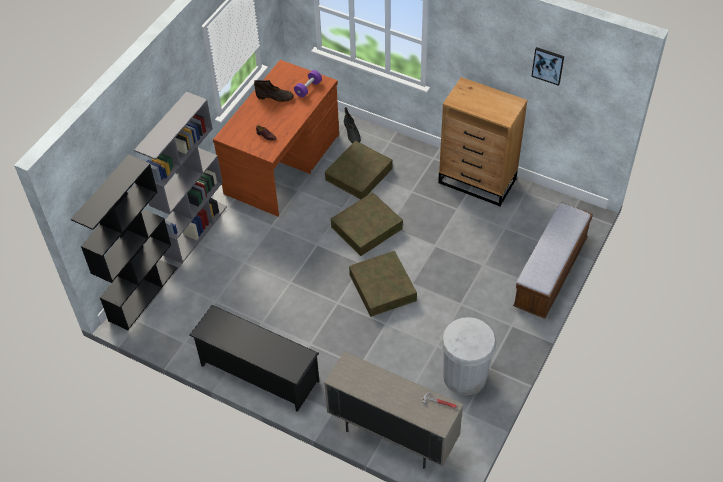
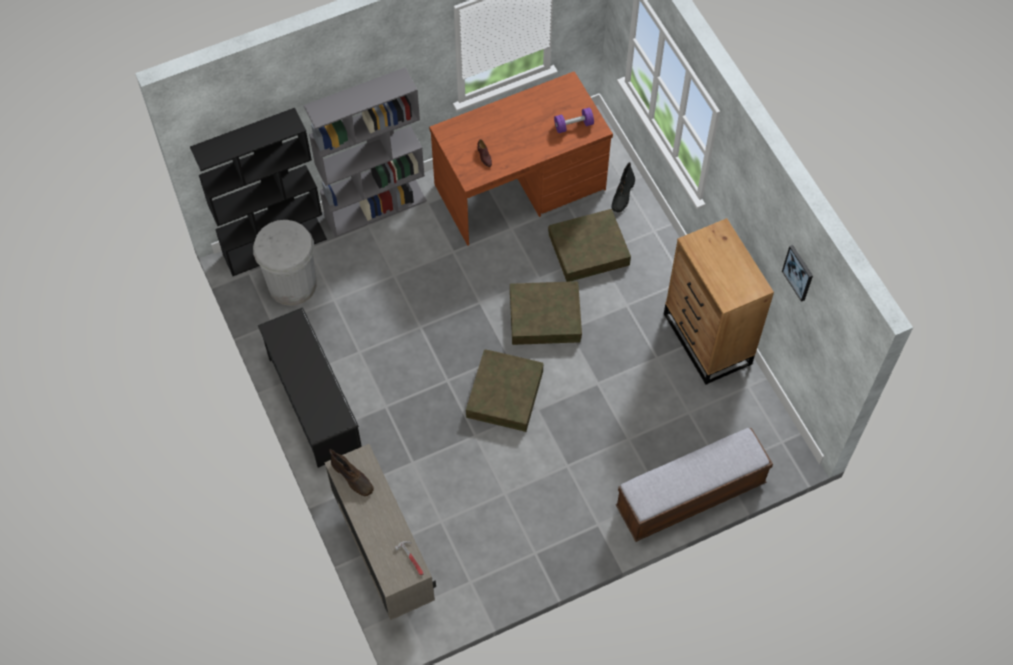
camera: 35 degrees right, 10 degrees up
(275, 97) = (531, 115): brown boot -> brown boot (353, 478)
(465, 376) = (503, 545): white trash can -> white trash can (292, 284)

